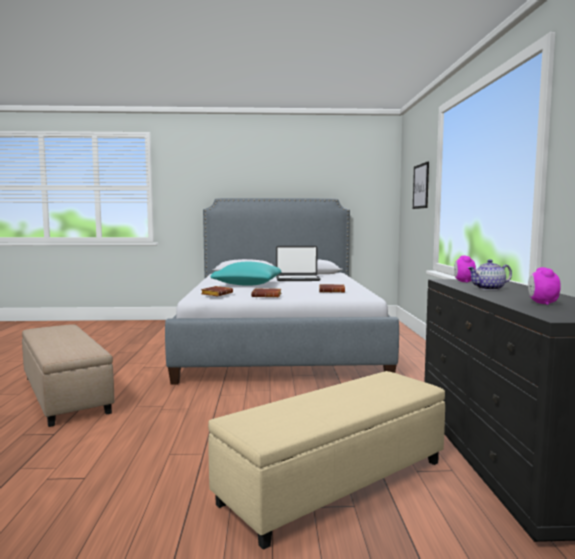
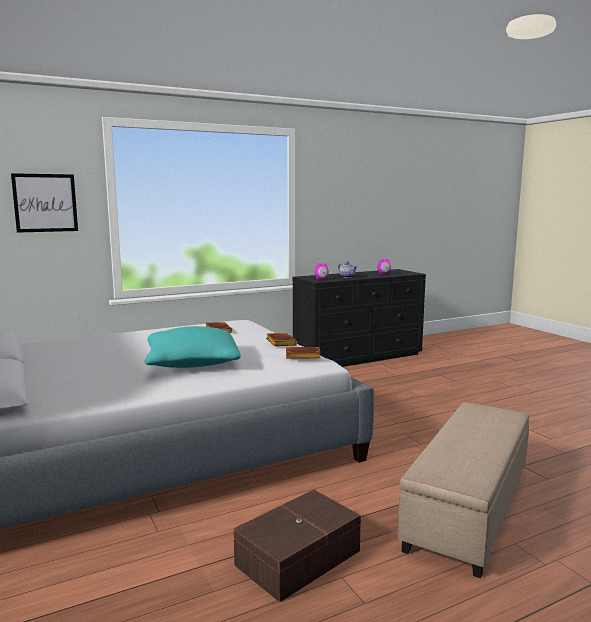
camera: 115 degrees left, 5 degrees up
(117, 355) = (296, 557): none -> brown storage box
(297, 279) = (107, 352): laptop -> none
(336, 483) = (429, 379): beige ottoman -> none

